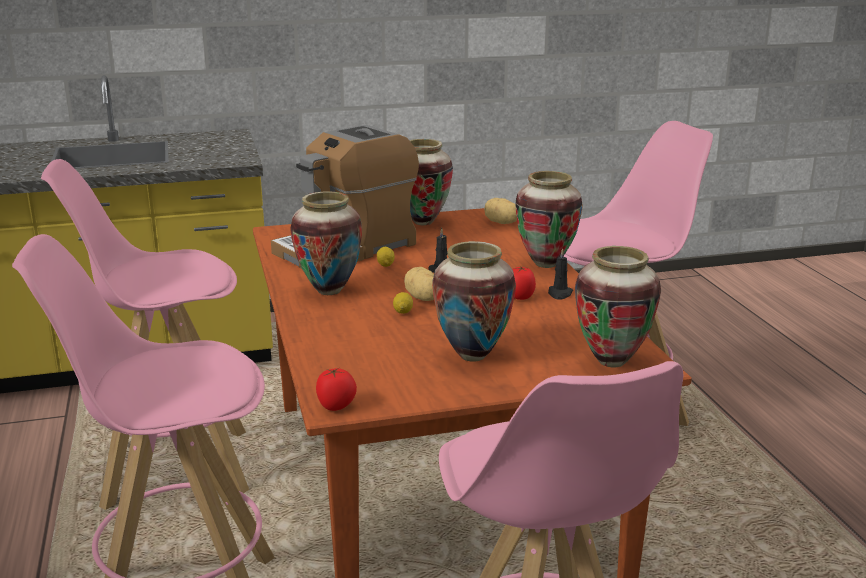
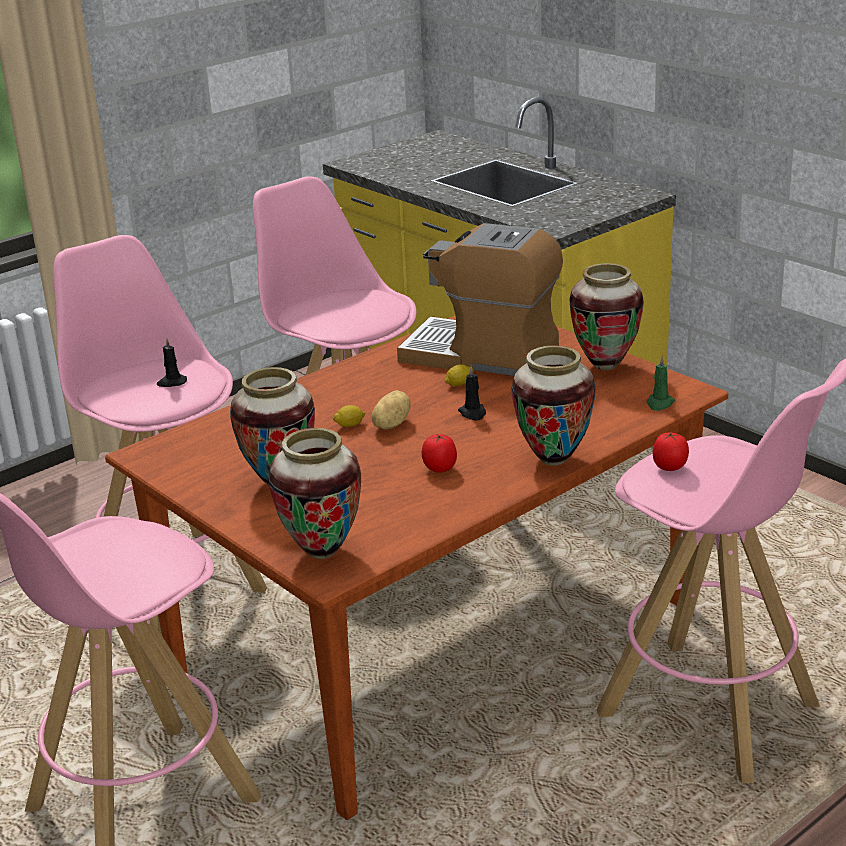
camera: 65 degrees right, 5 degrees up
(329, 291) = (366, 381): vase -> none
(336, 406) = (143, 454): tomato -> tomato (670, 468)
(501, 223) = (659, 404): potato -> green candle
(559, 294) = (472, 487): black candle -> black candle (171, 382)

